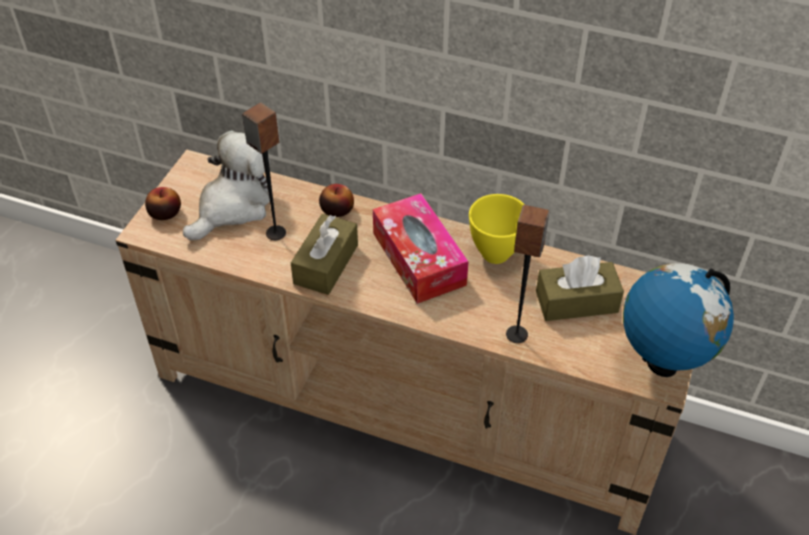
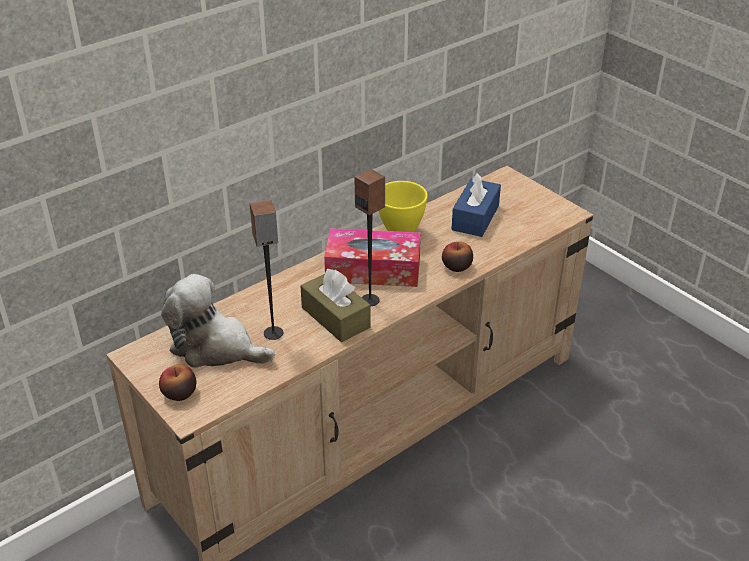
camera: 60 degrees left, 10 degrees down
(233, 206) = (215, 347): plush toy -> plush toy turned 45 degrees counterclockwise
(337, 210) = (280, 291): apple -> apple (456, 266)
(517, 334) = (484, 253): speaker -> speaker (370, 300)
(576, 302) = (475, 218): brown tissue box -> blue tissue box
(661, 363) = (553, 207): globe -> none

